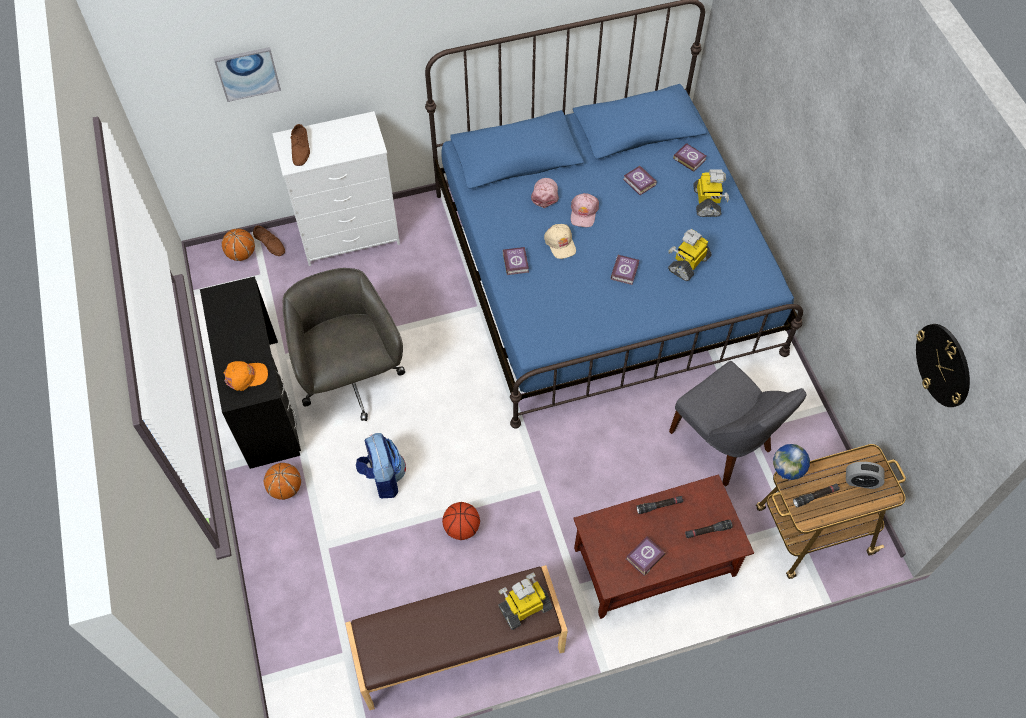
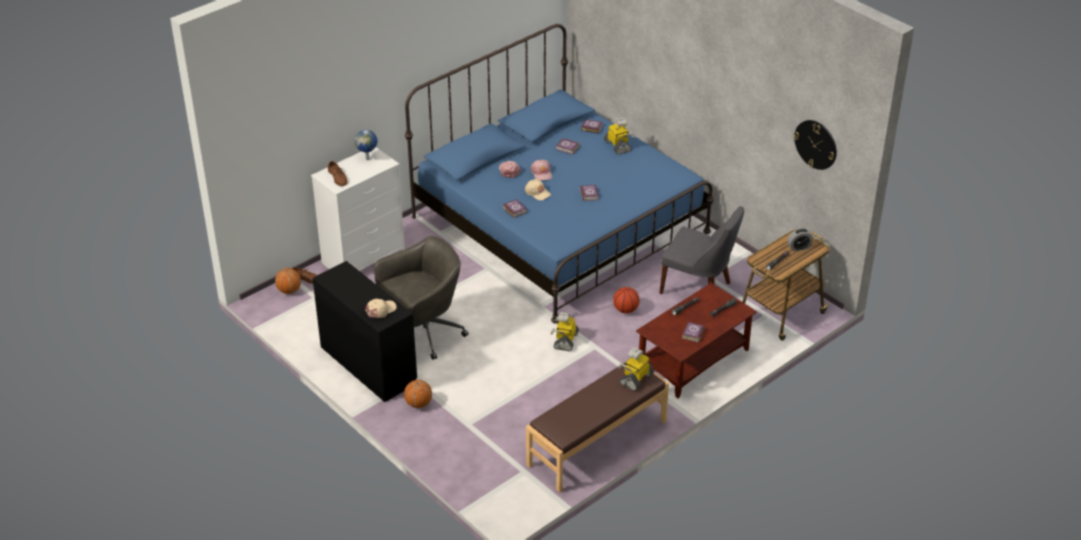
camera: 25 degrees left, 20 degrees down
(246, 376) = (381, 310): orange cap -> beige cap
(248, 73) = (297, 127): picture -> none
(351, 379) = (423, 333): grey office chair -> grey office chair turned 105 degrees clockwise
(383, 477) = (483, 376): backpack -> none
(462, 528) = (556, 384): basketball -> basketball (626, 310)
(688, 263) = (627, 179): toy robot -> toy robot (565, 340)
(784, 476) = (753, 258): globe -> globe (368, 158)

